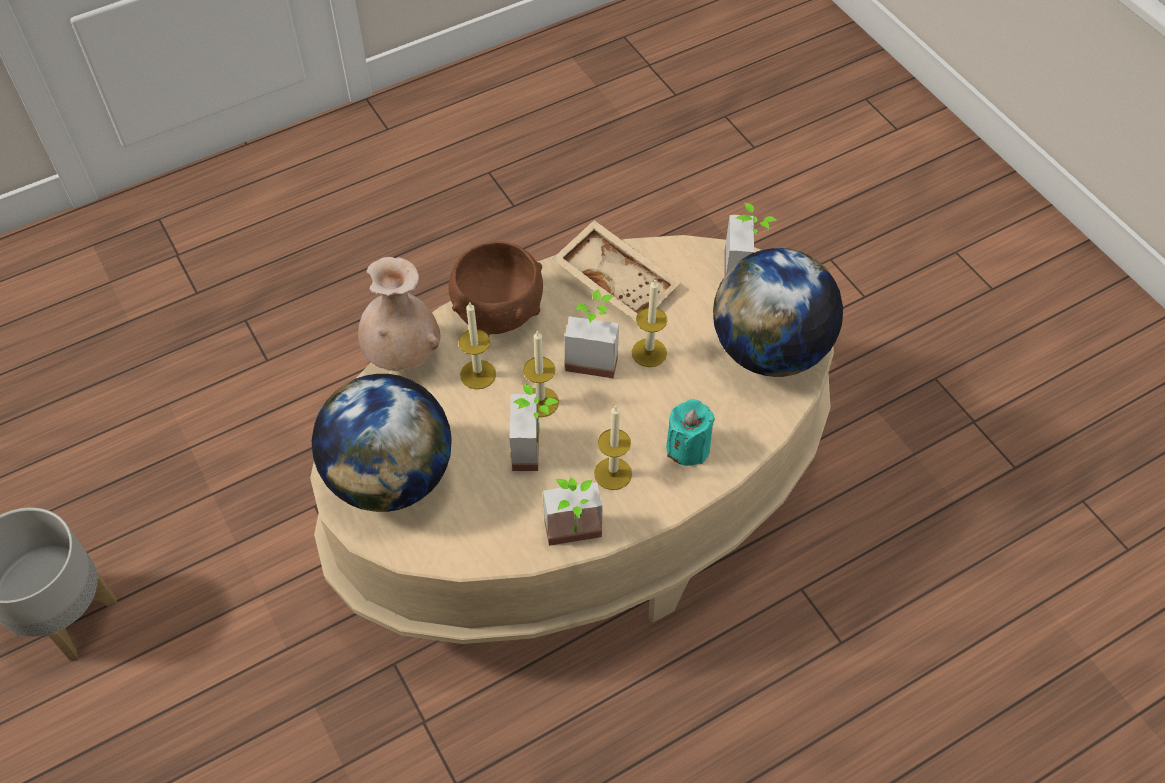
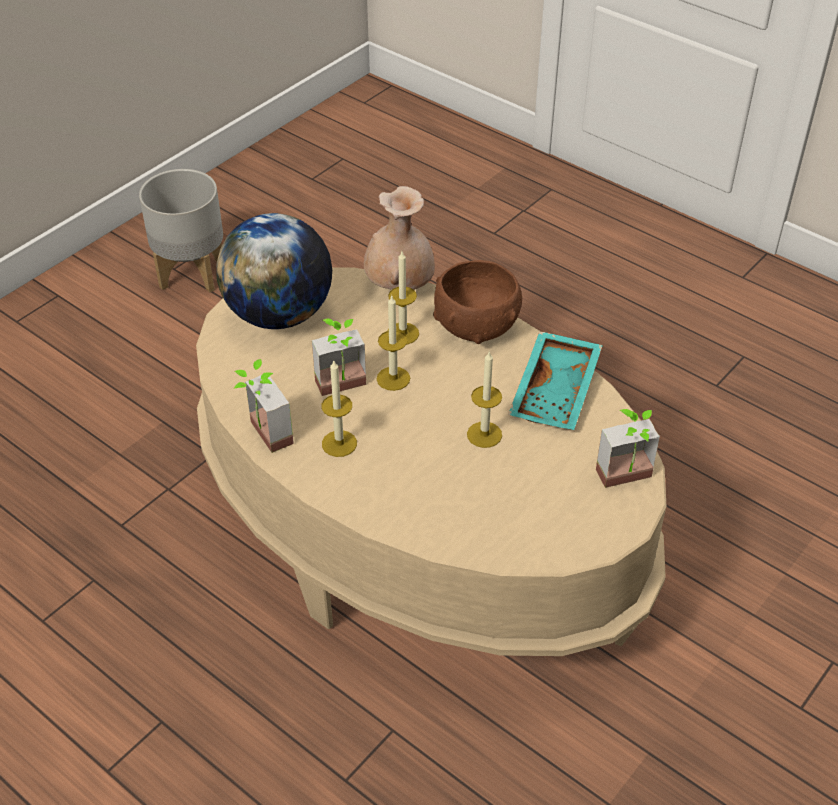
camera: 70 degrees right, 10 degrees down
(593, 356) = (459, 398): potted plant -> none
(617, 280) = (557, 392): beige tray -> turquoise tray
(688, 447) = (390, 487): turquoise candle -> none
(770, 351) = (535, 522): globe -> none

